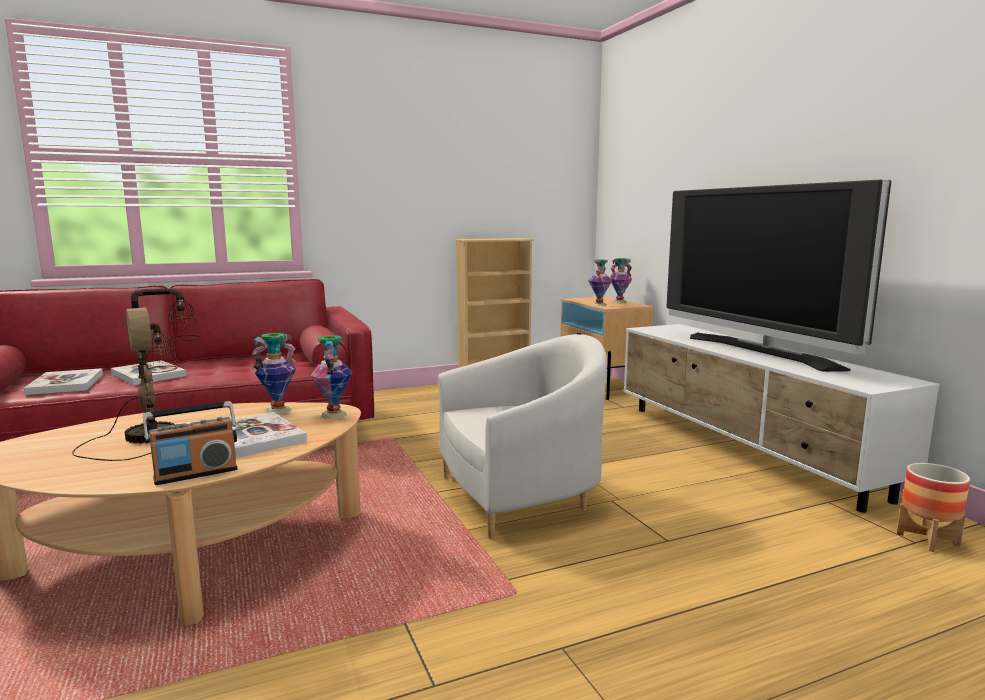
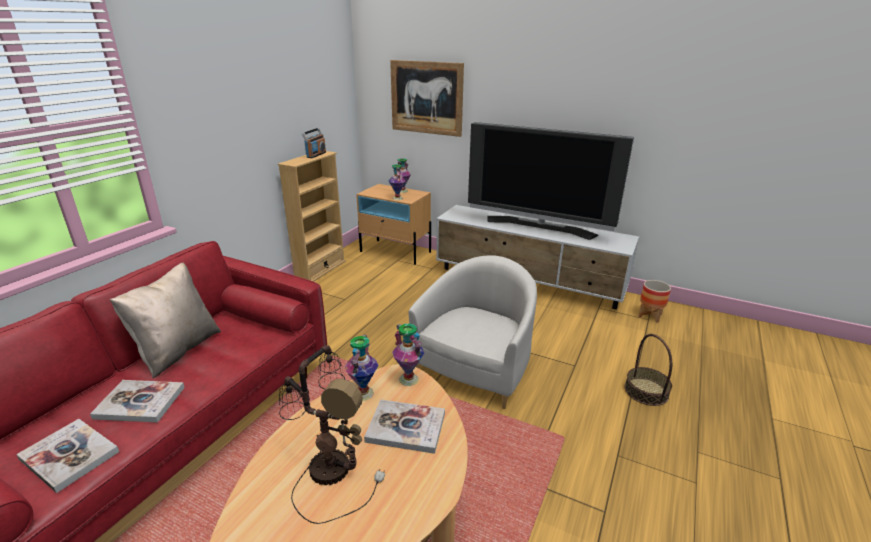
camera: 40 degrees left, 15 degrees up
(196, 474) = (442, 482): radio -> radio (316, 155)
(229, 361) = (177, 350): none -> beige pillow
(658, 177) = (426, 98): none -> picture
(747, 611) = (646, 391): none -> basket

